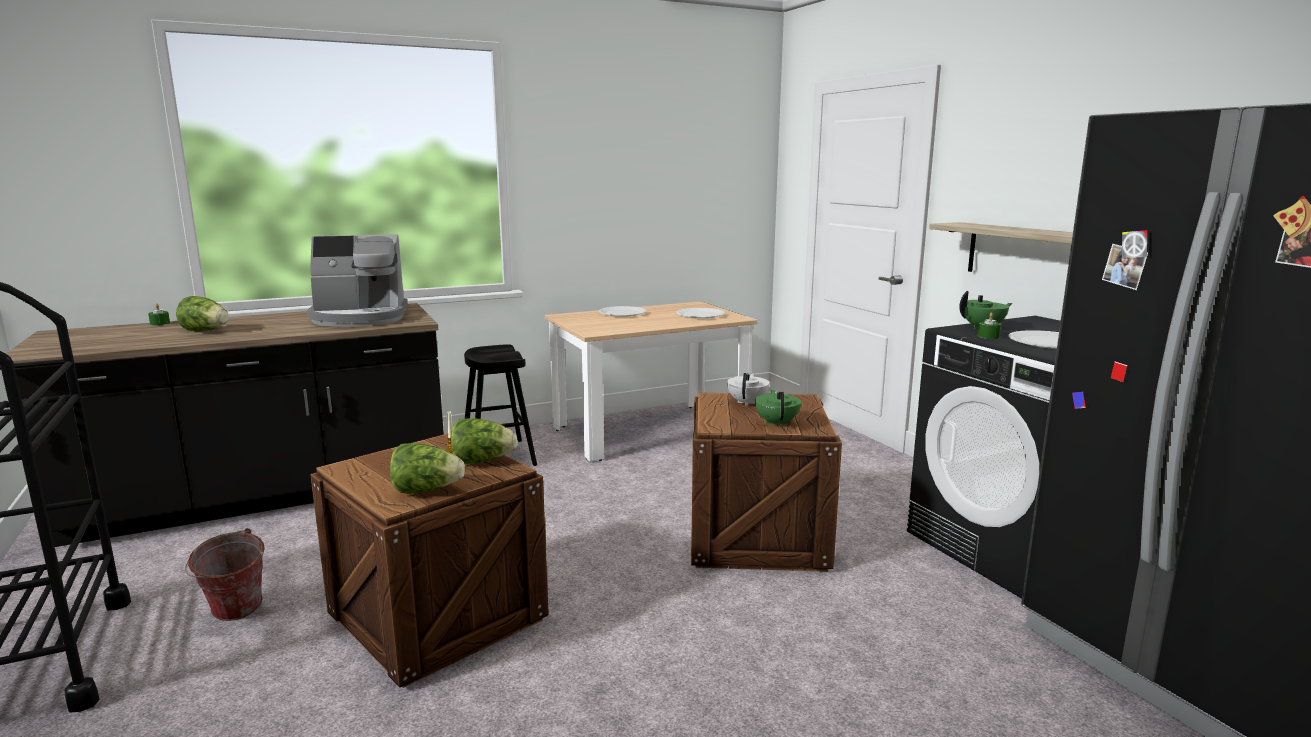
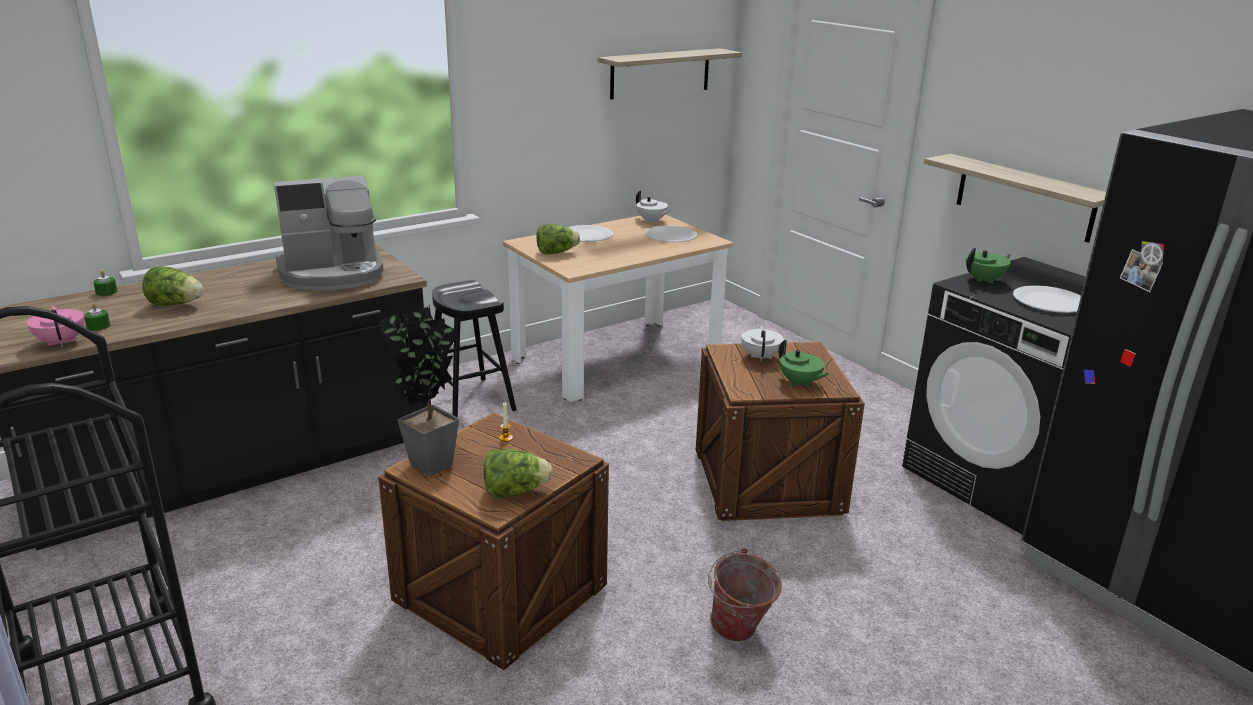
camera: 10 degrees left, 10 degrees up
(83, 348) = (62, 342): none -> pink teapot
(234, 615) = (294, 611): bucket -> bucket (739, 634)
(365, 462) = (430, 460): none -> potted plant
(482, 461) = (545, 451): lettuce -> lettuce (556, 253)
(689, 306) = (651, 221): none -> white teapot
(701, 176) = (660, 73): none -> shelf
(777, 423) = (800, 383): green teapot -> green teapot turned 150 degrees clockwise
(988, 336) = (994, 294): green candle -> green candle (98, 326)

